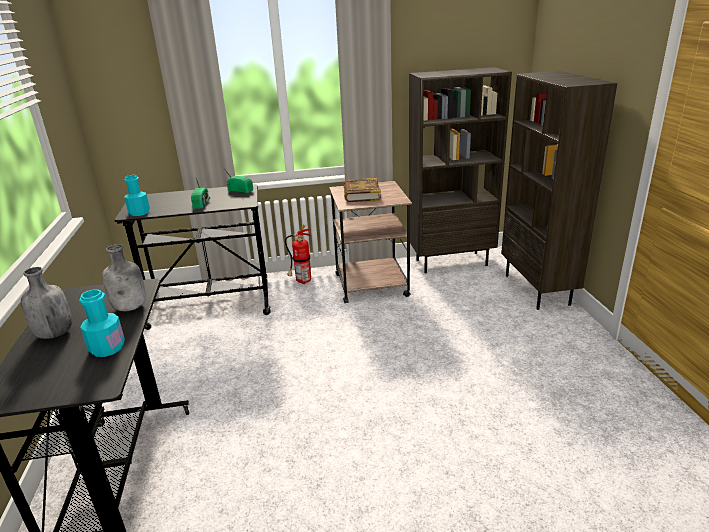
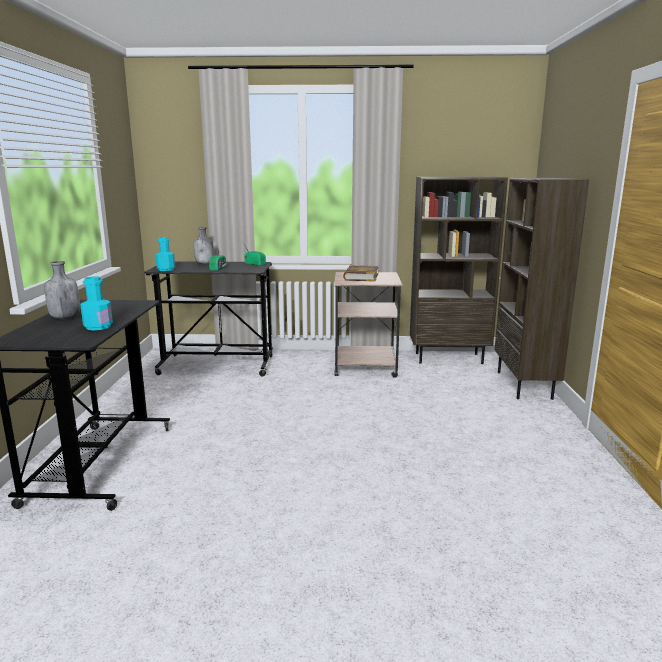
camera: 10 degrees right, 10 degrees down
(131, 307) = (128, 311): grey bottle -> grey bottle (205, 263)
(301, 282) = (303, 358): fire extinguisher -> none

